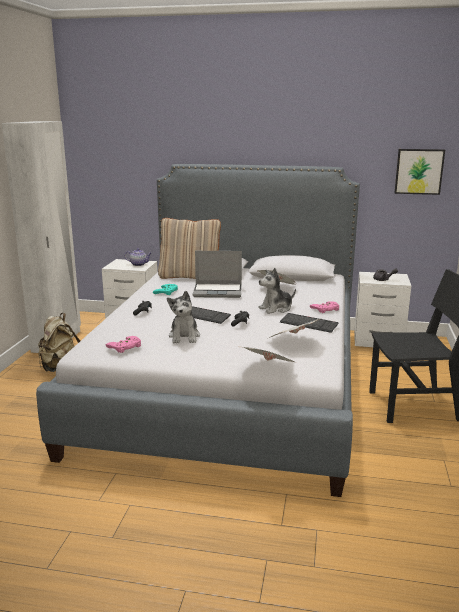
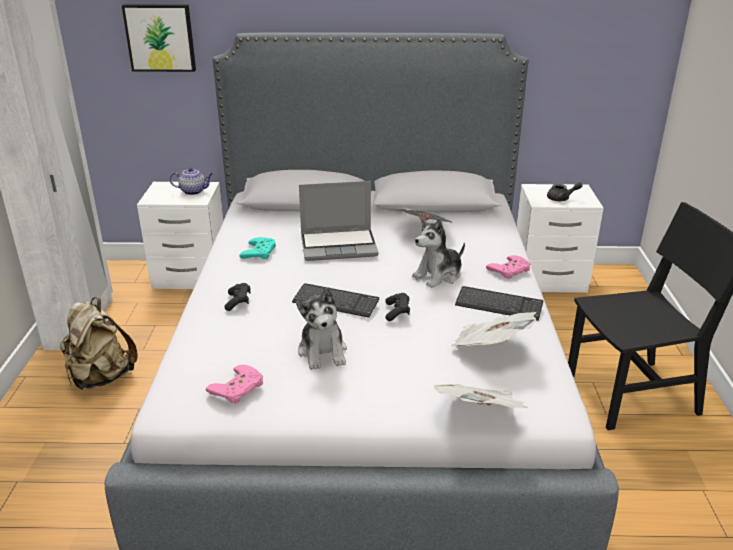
camera: 10 degrees left, 10 degrees up
(190, 277) = (284, 216): beige pillow -> none
(419, 171) = (612, 36): picture -> picture (160, 37)

